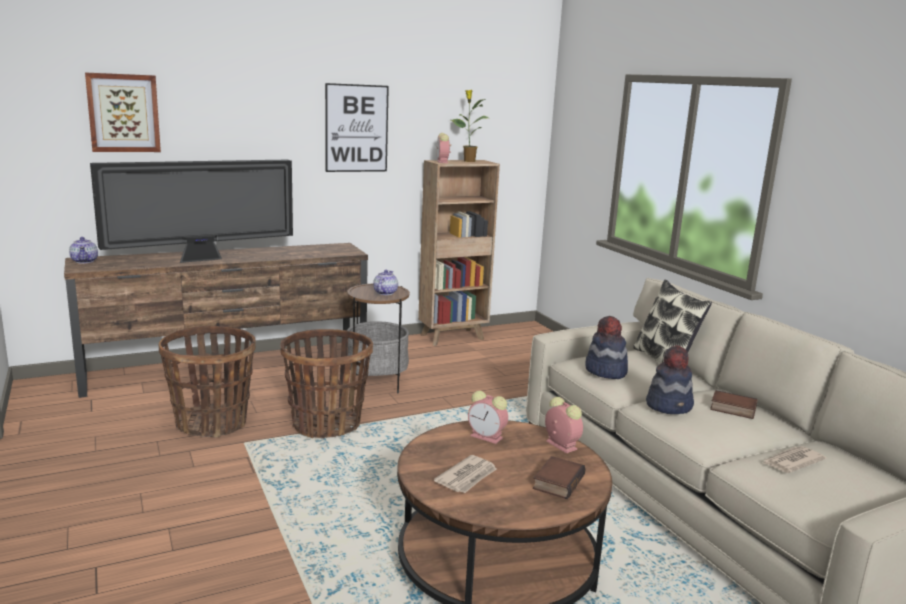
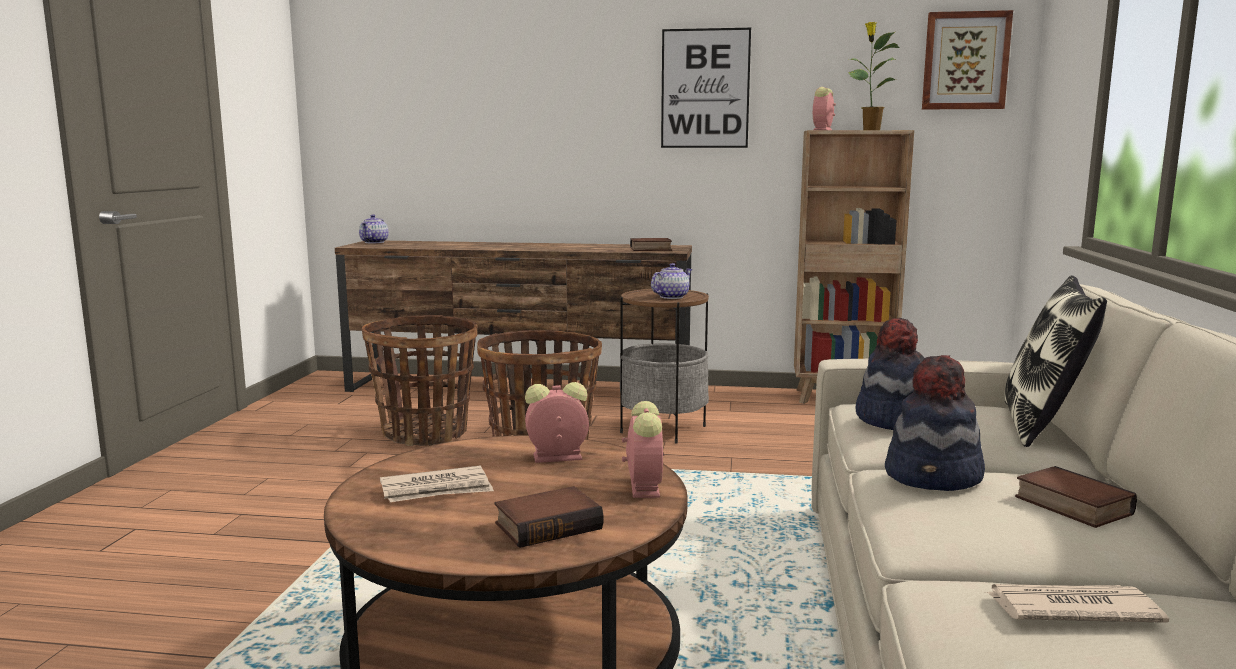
camera: 35 degrees right, 5 degrees down
(123, 113) = (428, 78): picture -> picture (965, 61)
(202, 259) = (486, 246): television -> none
(334, 251) = (650, 249): none -> book
(488, 437) = (555, 457): alarm clock -> alarm clock turned 105 degrees clockwise

